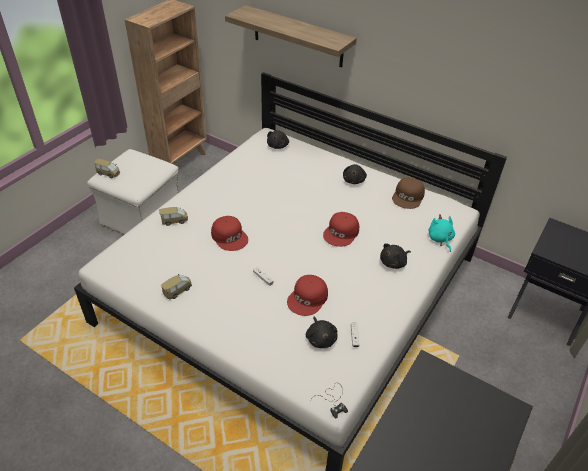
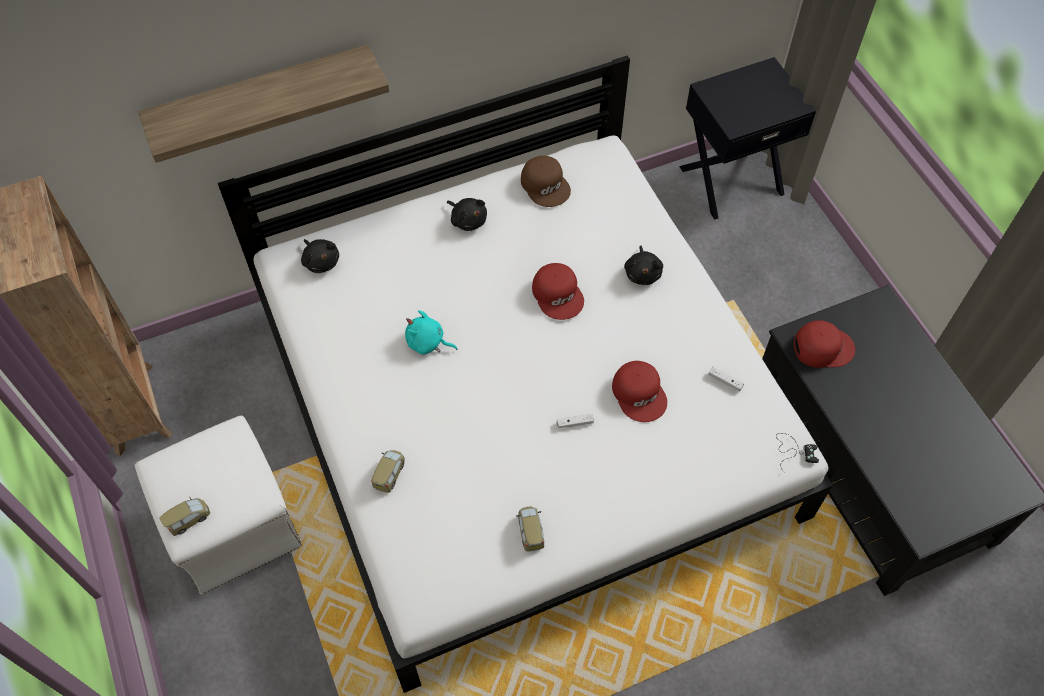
camera: 55 degrees left, 15 degrees up
(230, 236) = (473, 421): red cap -> red cap (822, 347)
(321, 338) = (706, 415): black plush toy -> none
(440, 239) = (637, 203): turquoise plush toy -> turquoise plush toy (427, 343)

